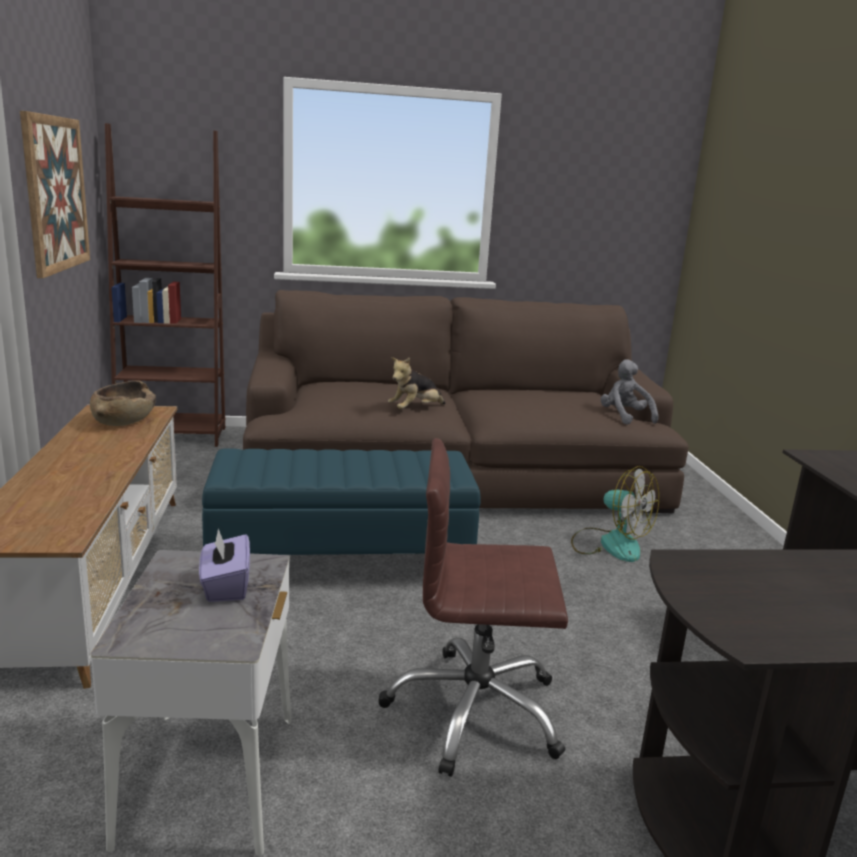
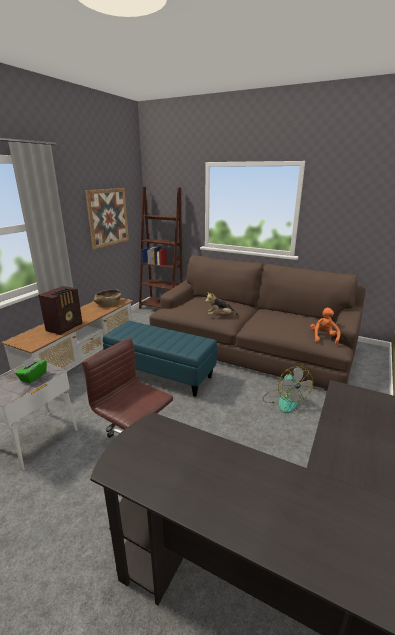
camera: 35 degrees right, 5 degrees up
(90, 484) = (65, 327): none -> radio
(225, 586) = (33, 377): purple tissue box -> green tissue box
(624, 417) = (323, 337): grey plush toy -> orange plush toy

